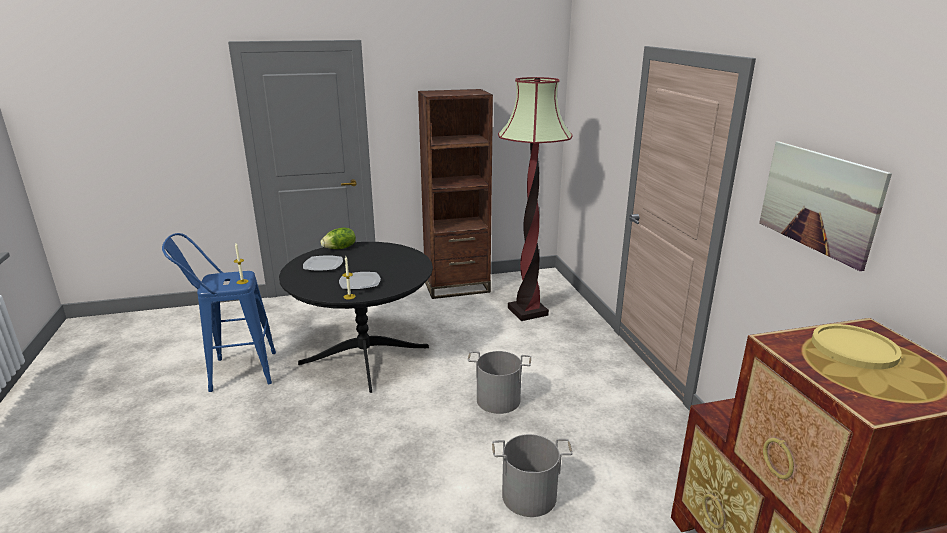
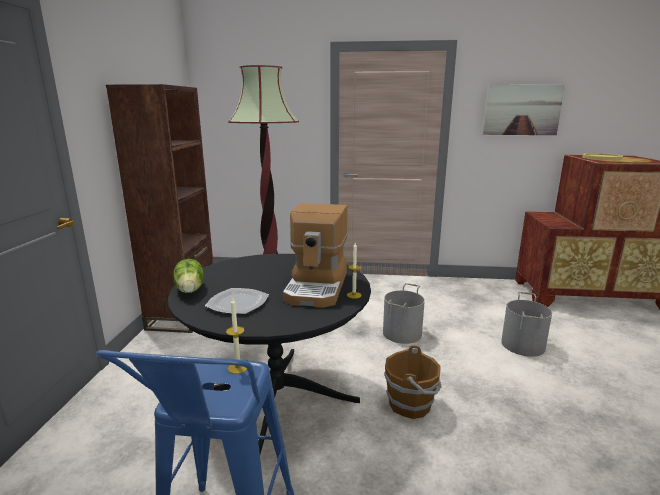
camera: 70 degrees left, 5 degrees down
(360, 282) = (318, 287): plate -> coffee machine
(376, 419) = (411, 404): none -> brown bucket

